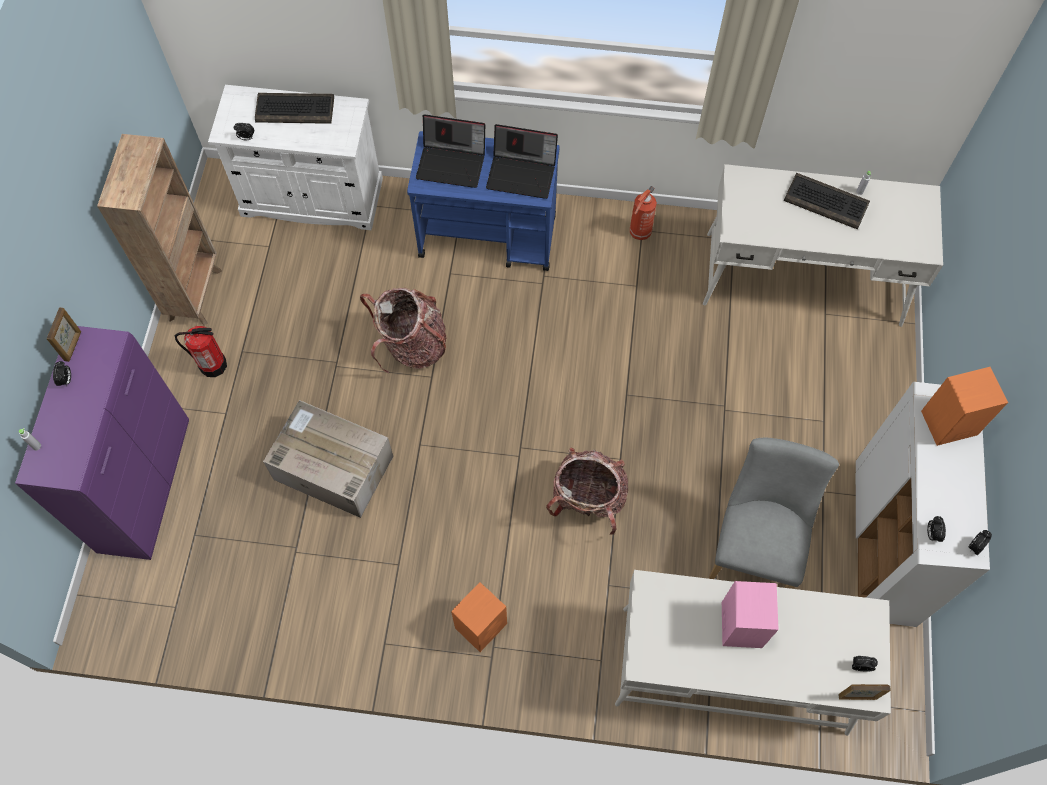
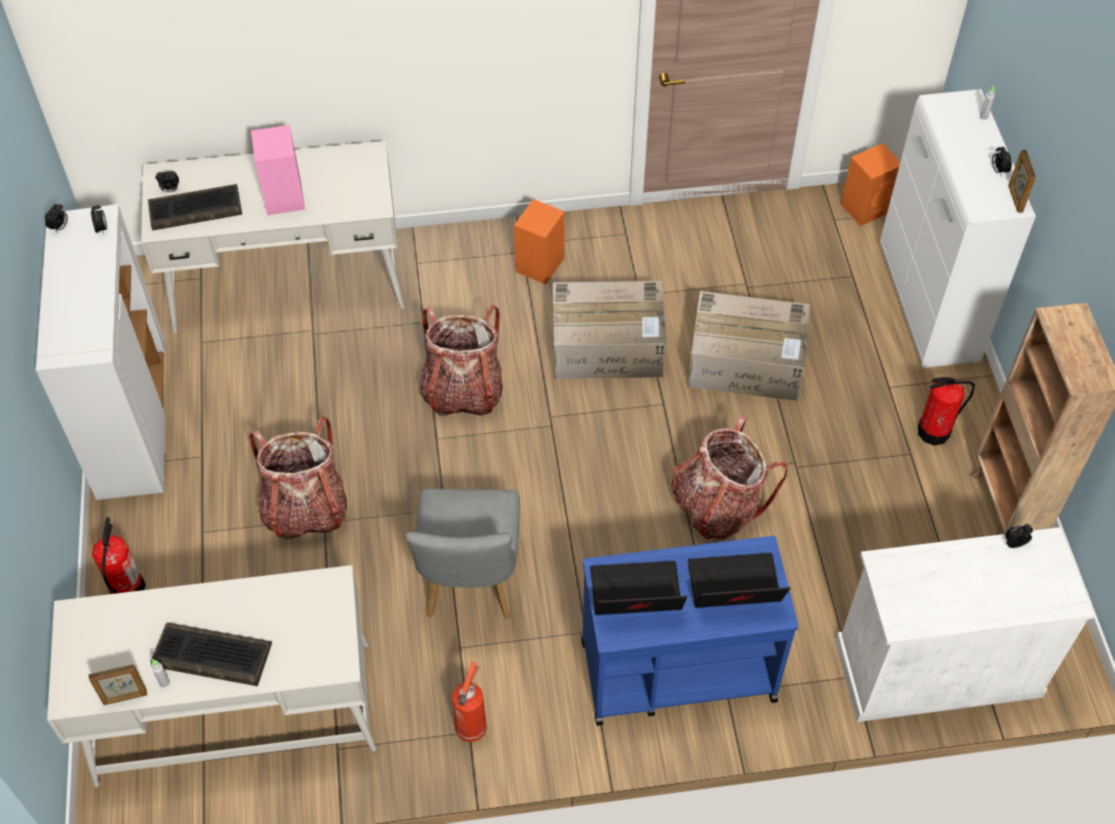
camera: 165 degrees right, 10 degrees down
(146, 485) = (928, 305): purple cabinet -> white cabinet
(296, 109) = (976, 600): keyboard -> keyboard (194, 209)
(446, 515) = (608, 346): none -> cardboard box
(738, 421) = (305, 509): none -> backpack
(755, 545) = (274, 389): grey chair -> grey chair (470, 584)
(857, 696) = (173, 169): picture frame -> picture frame (125, 697)
(883, 387) = (127, 589): none -> fire extinguisher
(947, 423) = (76, 328): orange speaker -> orange speaker (866, 207)

